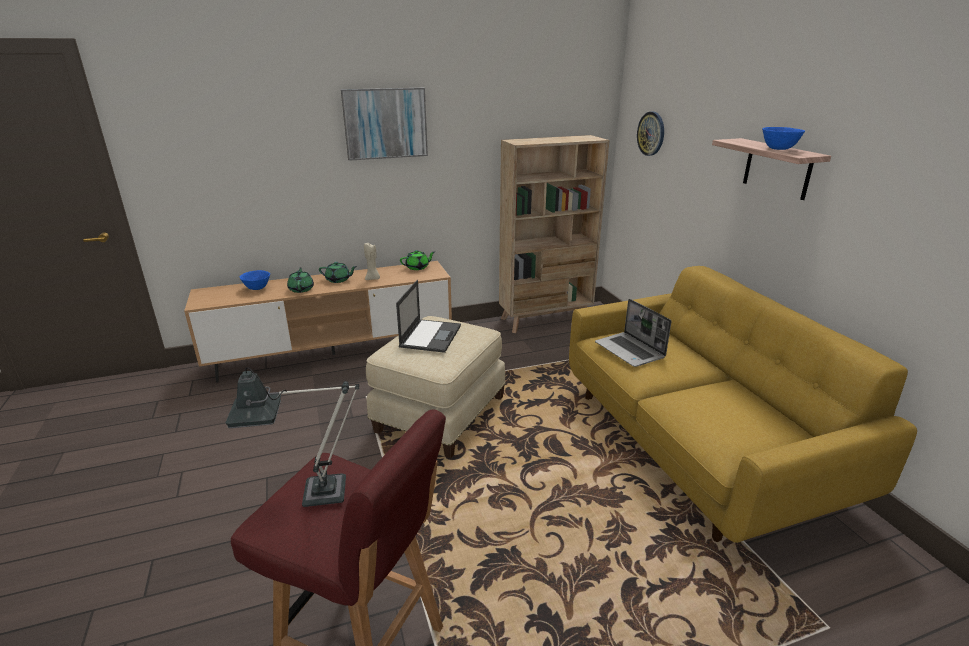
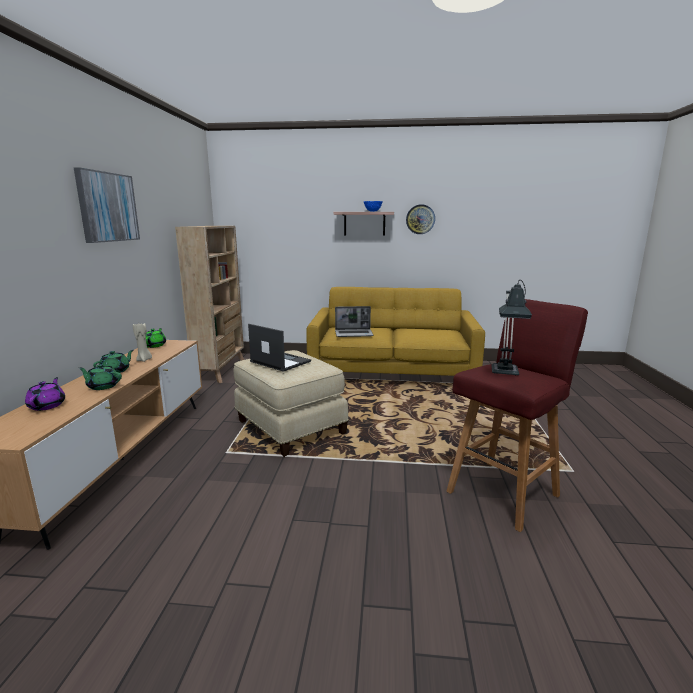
camera: 65 degrees left, 10 degrees down
(257, 288) = (47, 405): blue bowl -> purple teapot
(651, 133) = (255, 220): wall clock -> wall clock (420, 219)

